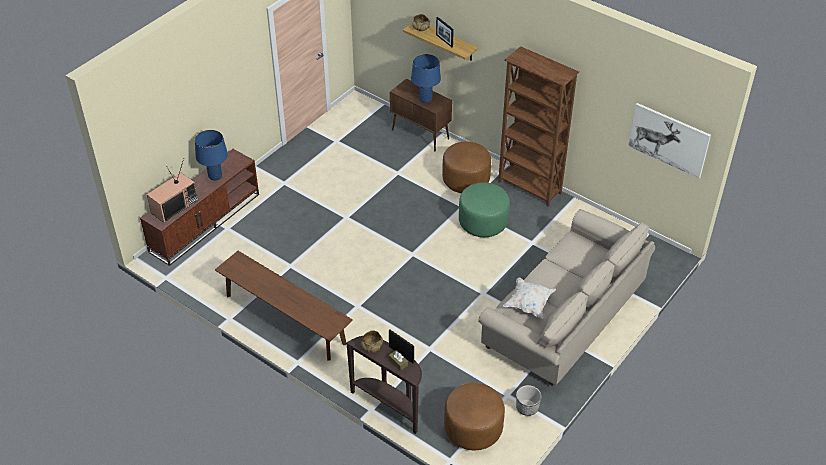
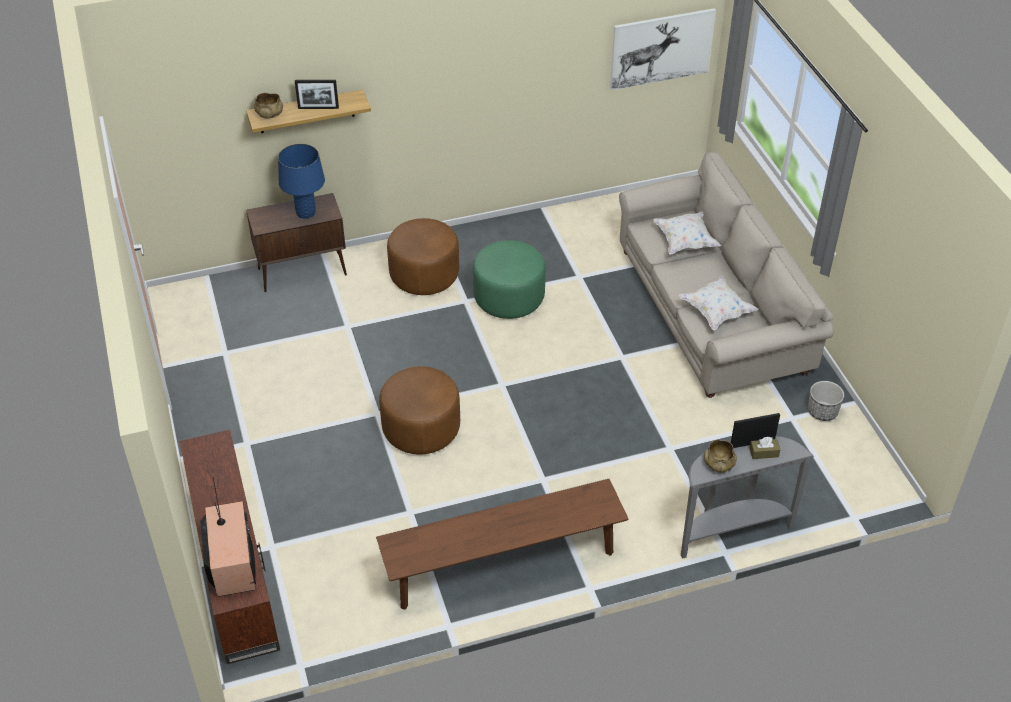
camera: 55 degrees left, 0 degrees up
(215, 176) = (218, 486): blue table lamp -> none
(389, 405) = (731, 531): brown console table -> grey console table
(473, 428) = (820, 473): brown ottoman -> brown ottoman (421, 429)
(529, 188) = (492, 232): brown bookcase -> none
(578, 262) = (685, 242): none -> white pillow

